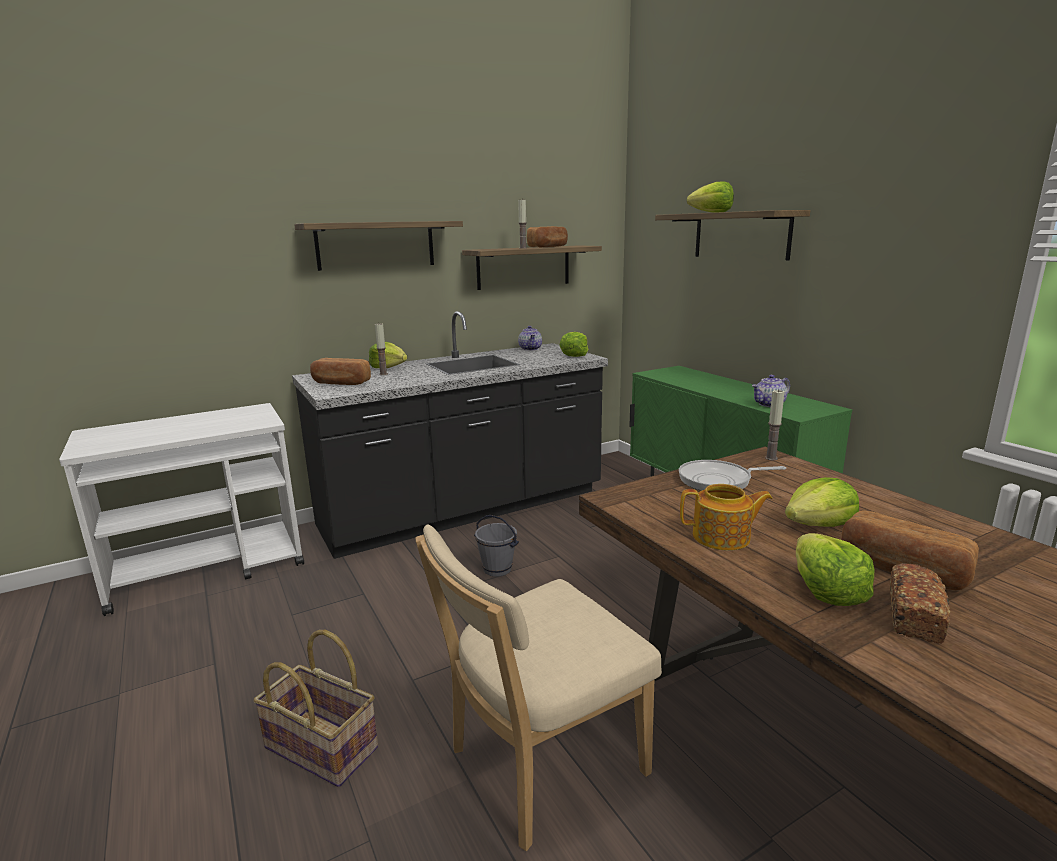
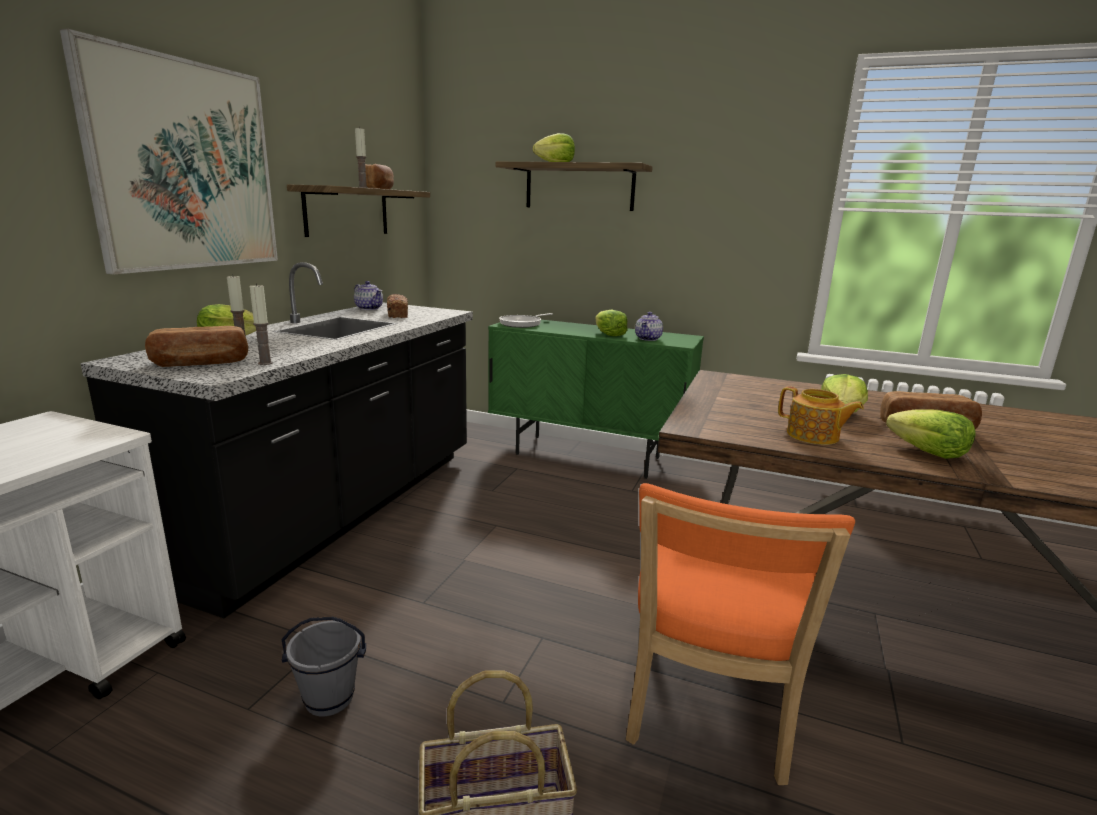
camera: 40 degrees left, 0 degrees up
(376, 245) = (185, 166): shelf -> picture
(497, 569) = (452, 557): grey bucket -> grey bucket (329, 698)
(539, 765) = (707, 711): beige chair -> orange chair
(574, 355) = (432, 310): lettuce -> lettuce (609, 334)
(719, 481) = (727, 399): frying pan -> frying pan (522, 324)
(722, 537) = (813, 436): teapot -> teapot turned 75 degrees clockwise
(771, 458) = (721, 377): candle -> candle (265, 363)
(914, 618) = (987, 453): bread -> bread (398, 315)

